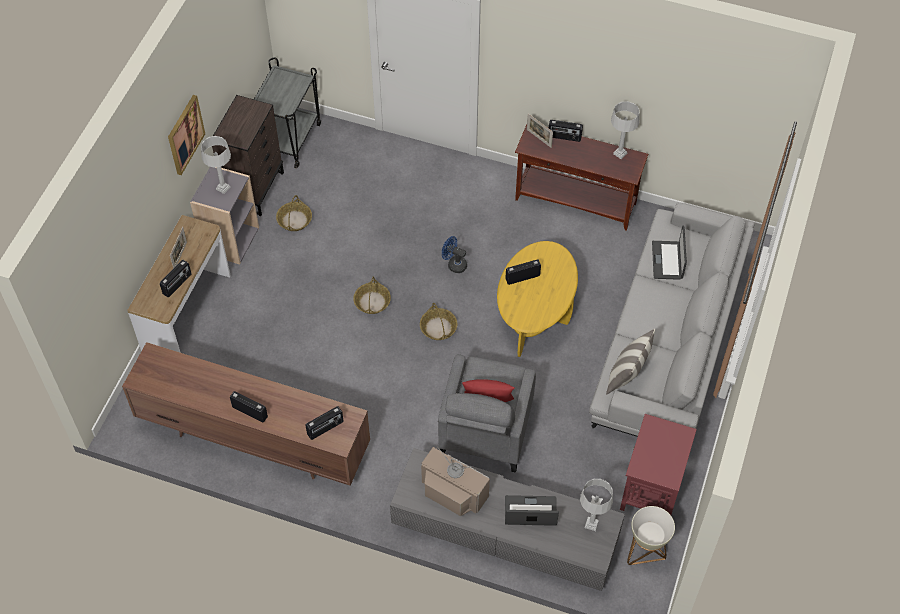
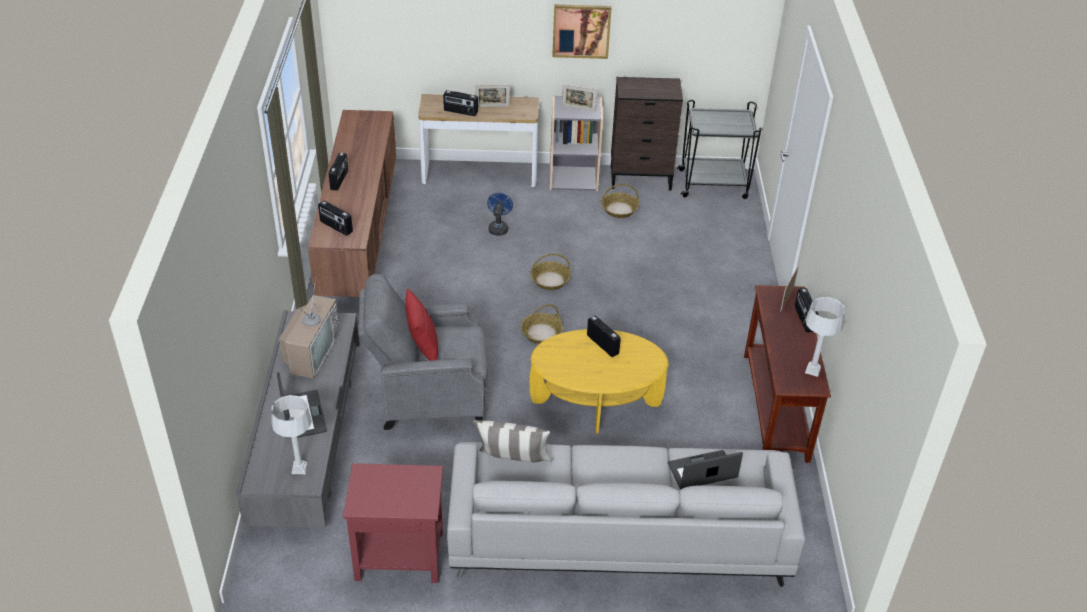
camera: 70 degrees right, 15 degrees down
(223, 188) = (578, 108): grey table lamp -> picture frame
(454, 264) = (628, 327): blue fan -> blue fan (498, 227)
(645, 551) = (313, 565): planter -> none

